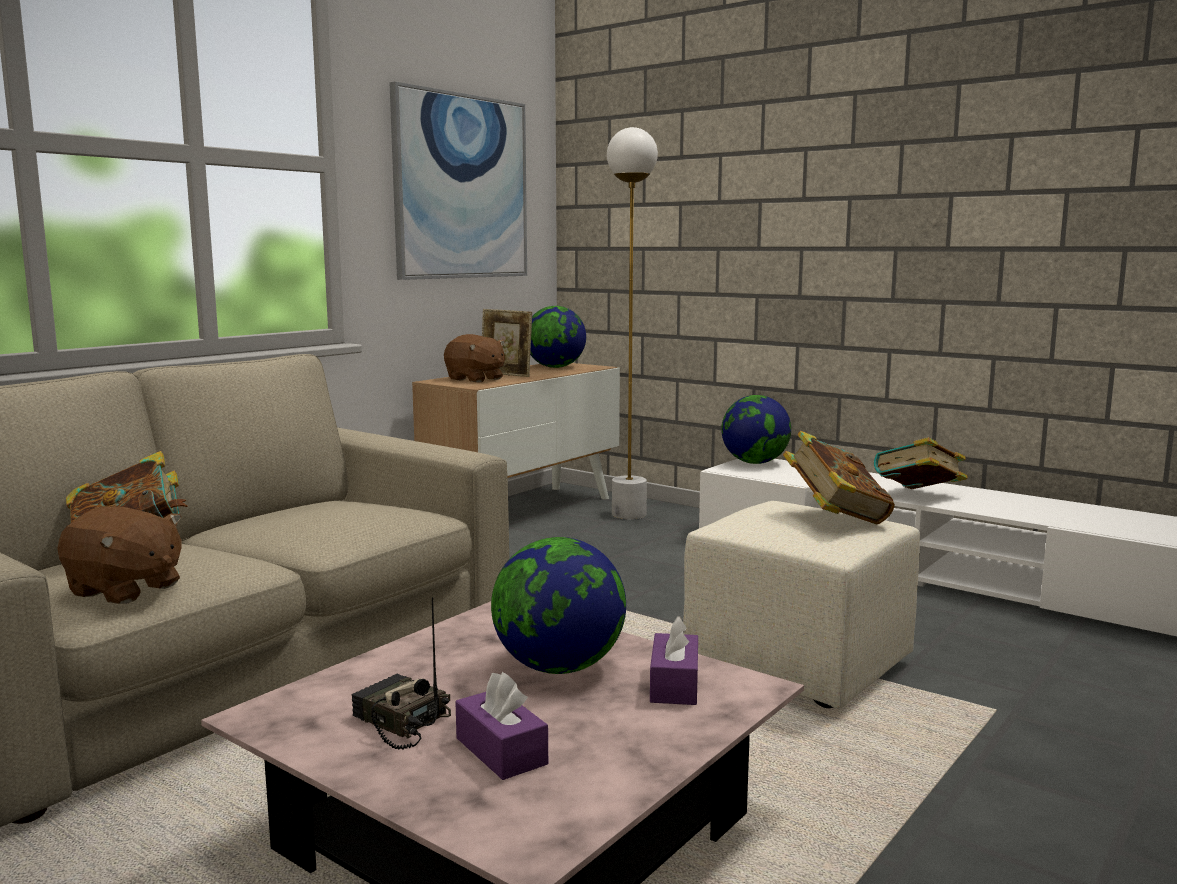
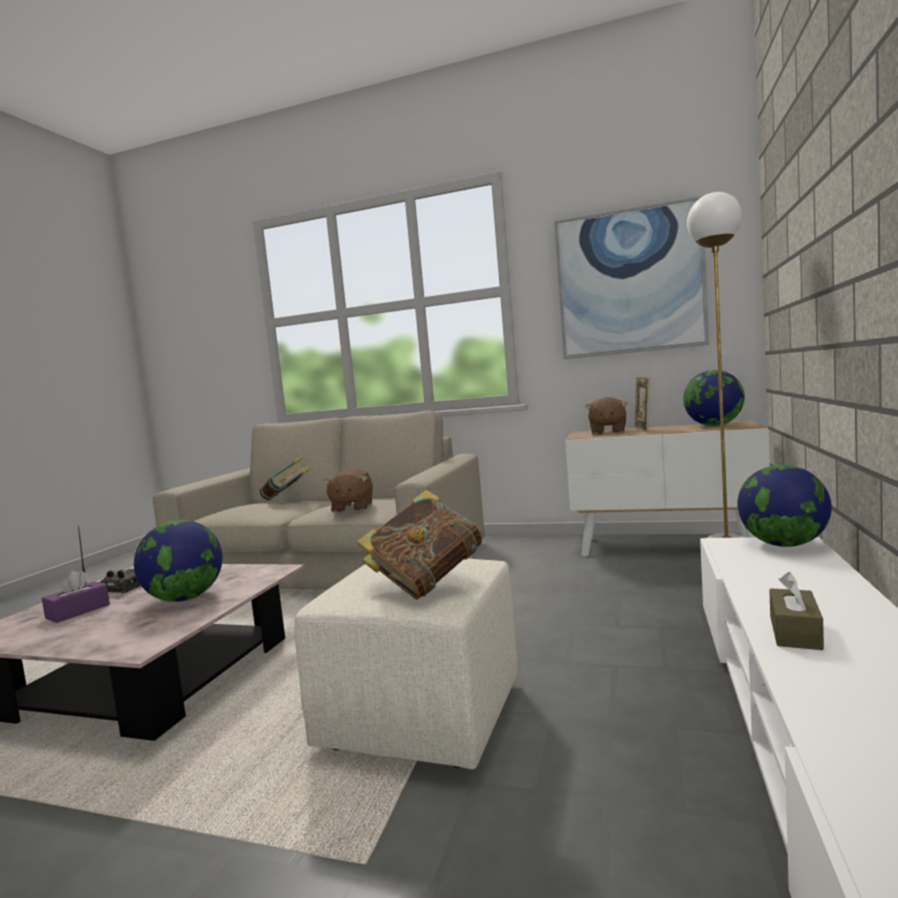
camera: 70 degrees right, 5 degrees down
(125, 590) = (226, 511): brown plush toy -> brown plush toy (352, 508)
(674, 685) = (150, 628): purple tissue box -> none
(918, 496) = (795, 632): book -> brown tissue box

